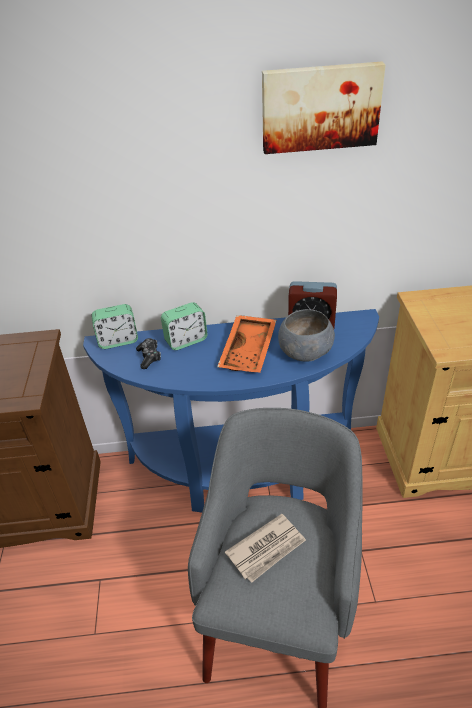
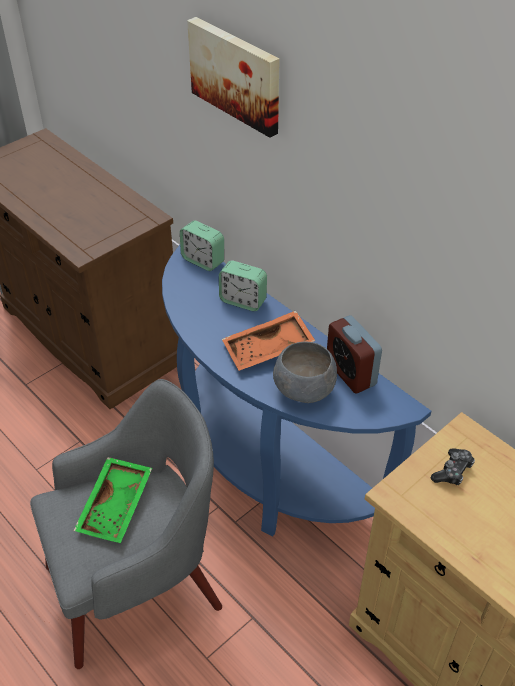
camera: 50 degrees right, 5 degrees up
(149, 357) = (200, 291): game controller -> game controller (452, 471)
(267, 549) = (117, 506): newspaper -> green tray
(320, 107) = (406, 153): picture -> picture (237, 74)

